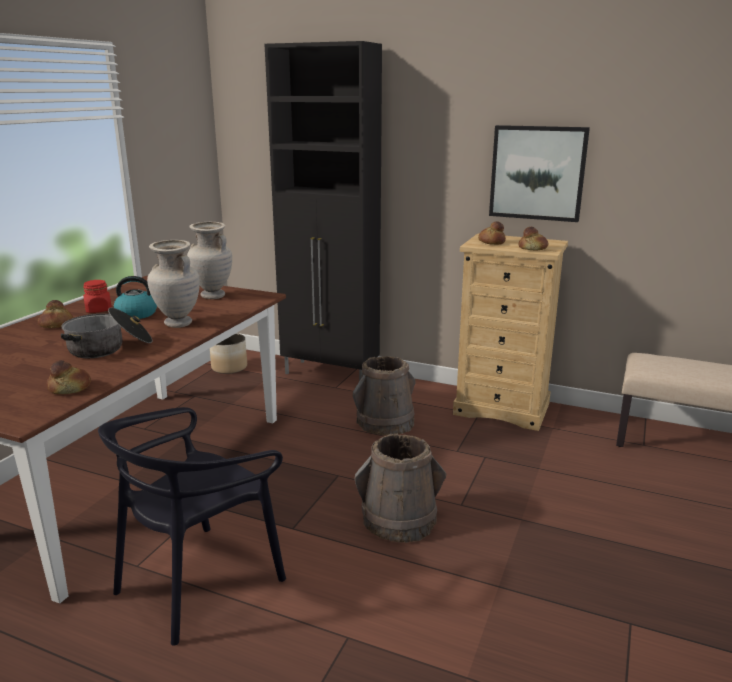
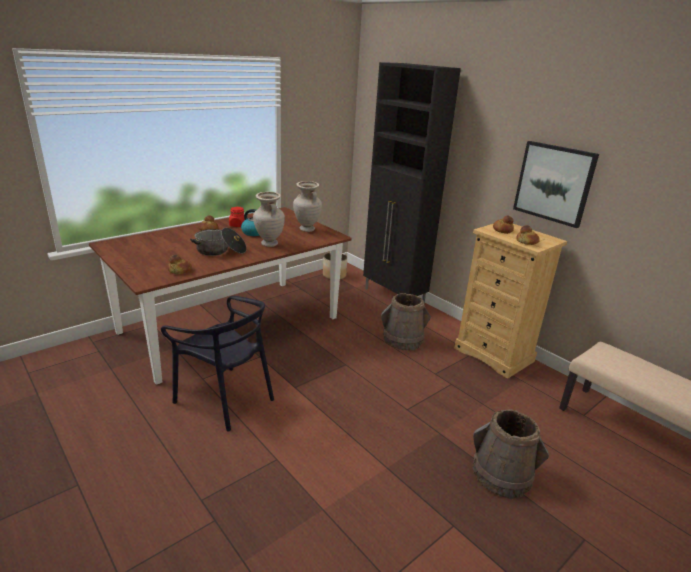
camera: 25 degrees right, 5 degrees up
(199, 582) = (225, 398): black chair -> black chair turned 120 degrees counterclockwise
(399, 519) = (360, 404): brown bucket -> brown bucket (502, 475)

